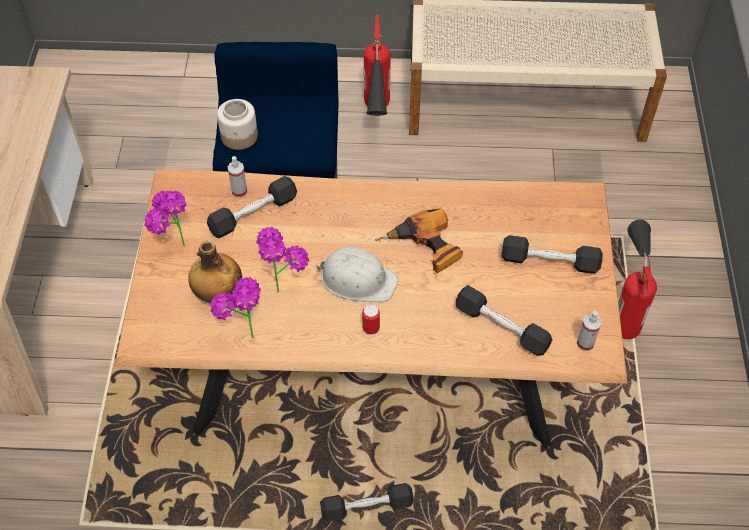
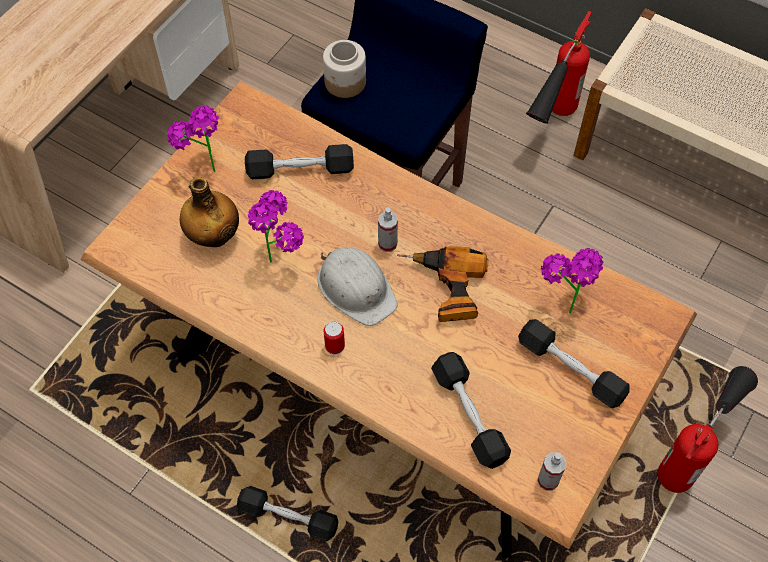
camera: 30 degrees right, 5 degrees up
(239, 191) = (302, 140): spray bottle -> spray bottle (387, 244)
(243, 332) = (211, 287): potted plant -> potted plant (563, 303)

